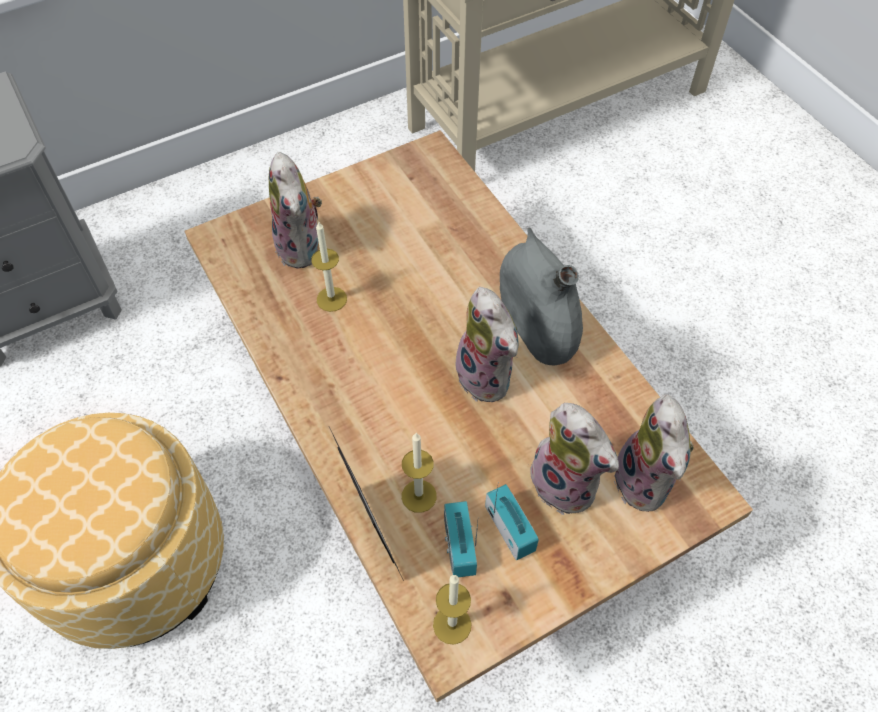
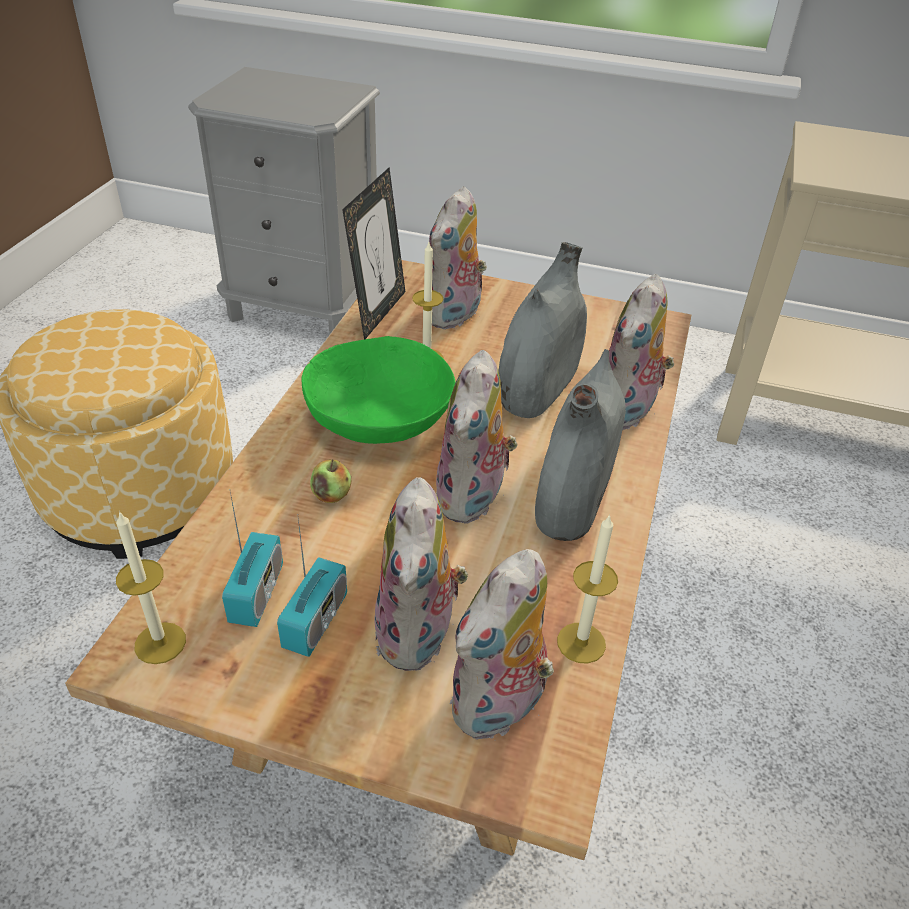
camera: 45 degrees right, 15 degrees down
(364, 370) = (379, 418): none -> green bowl
(372, 536) = (208, 526): picture frame -> picture frame (378, 313)
(411, 448) = (331, 495): none -> apple
(419, 496) = (284, 531): candle -> candle (581, 643)
(425, 264) = (538, 388): none -> grey vase
(459, 546) = (257, 594): radio -> radio turned 150 degrees clockwise
(493, 242) = (626, 413): none -> plush toy

